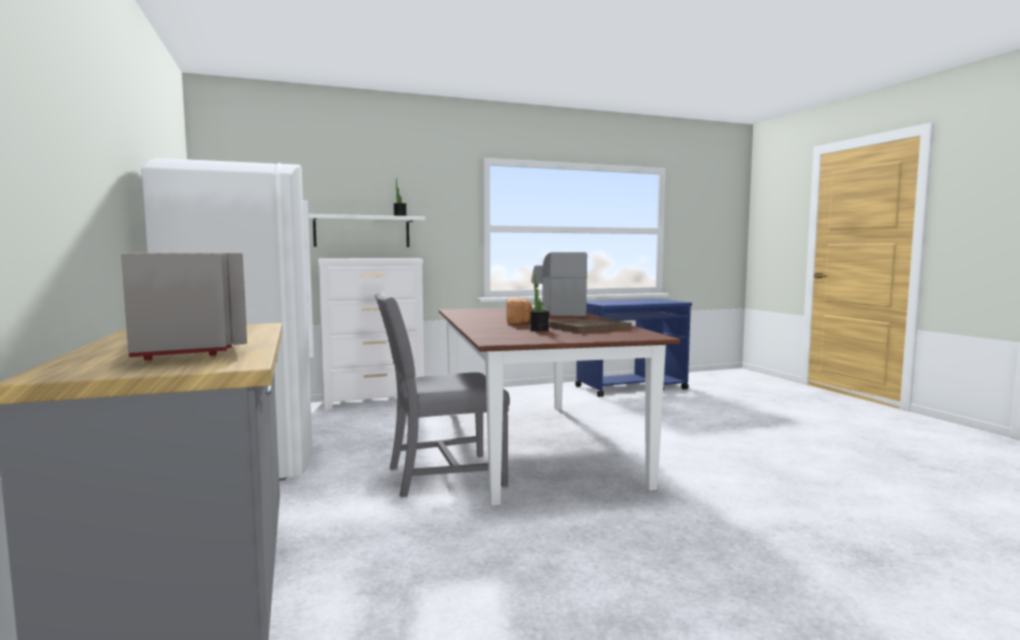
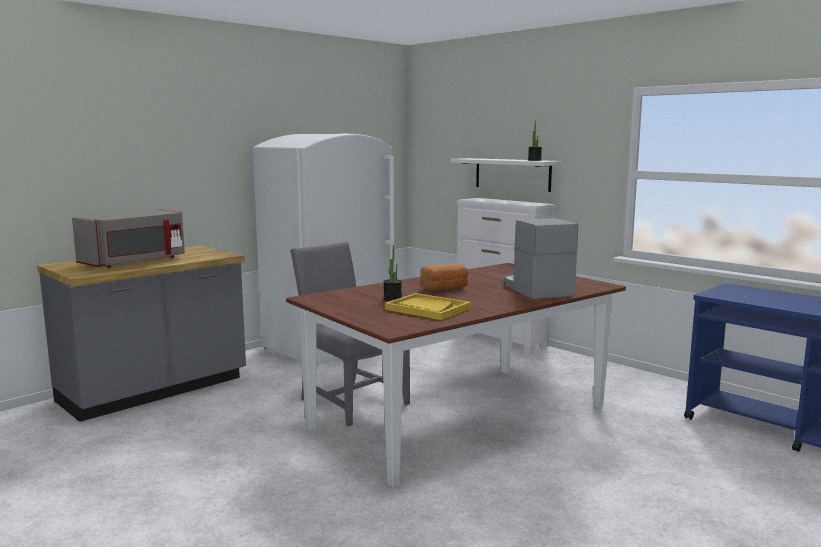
camera: 65 degrees right, 5 degrees up
(589, 328) = (427, 309): brown tray -> yellow tray

